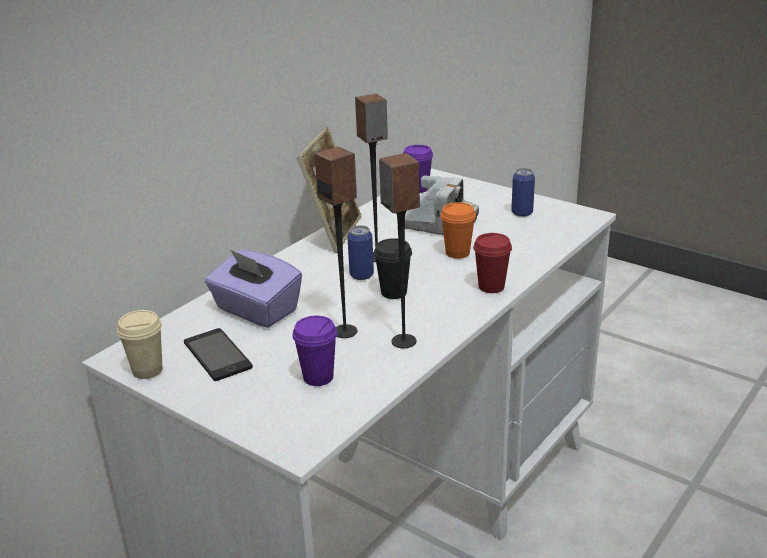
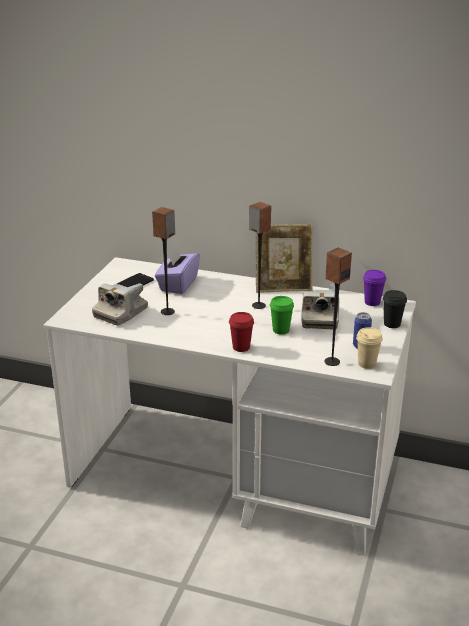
camera: 70 degrees right, 0 degrees up
(147, 370) = (112, 272): beige cup -> beige cup (367, 364)
(318, 377) = (121, 313): purple cup -> camera
(361, 275) = (233, 305): can -> none
(394, 292) = (217, 318): black cup -> black cup (392, 324)
(403, 341) = (164, 329): speaker -> speaker (331, 361)
(457, 253) = (281, 330): orange cup -> green cup

